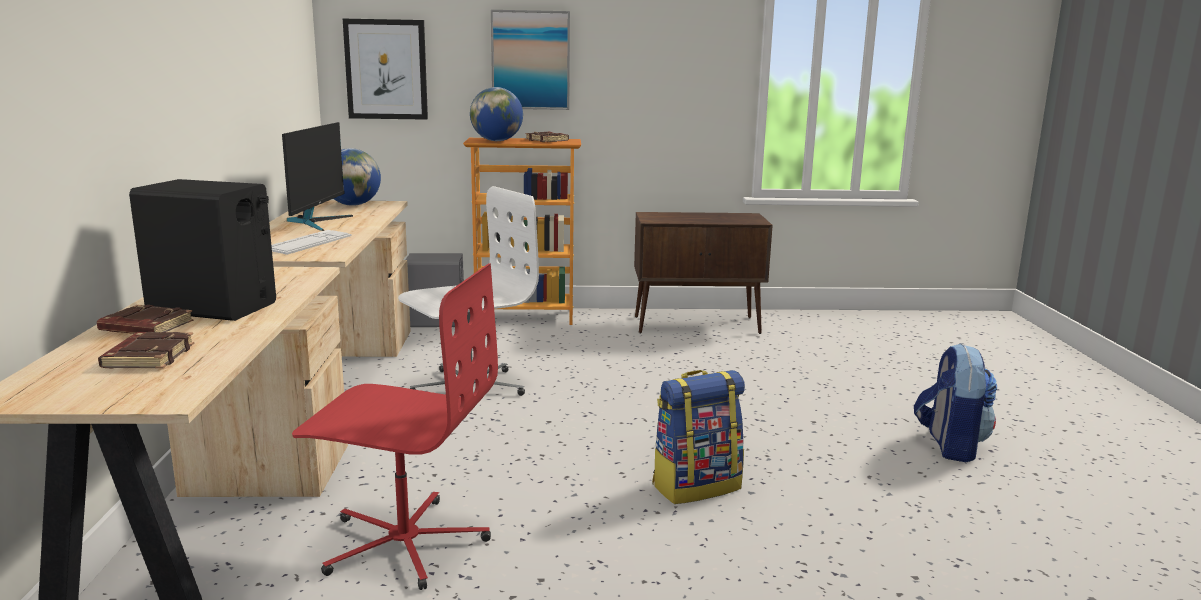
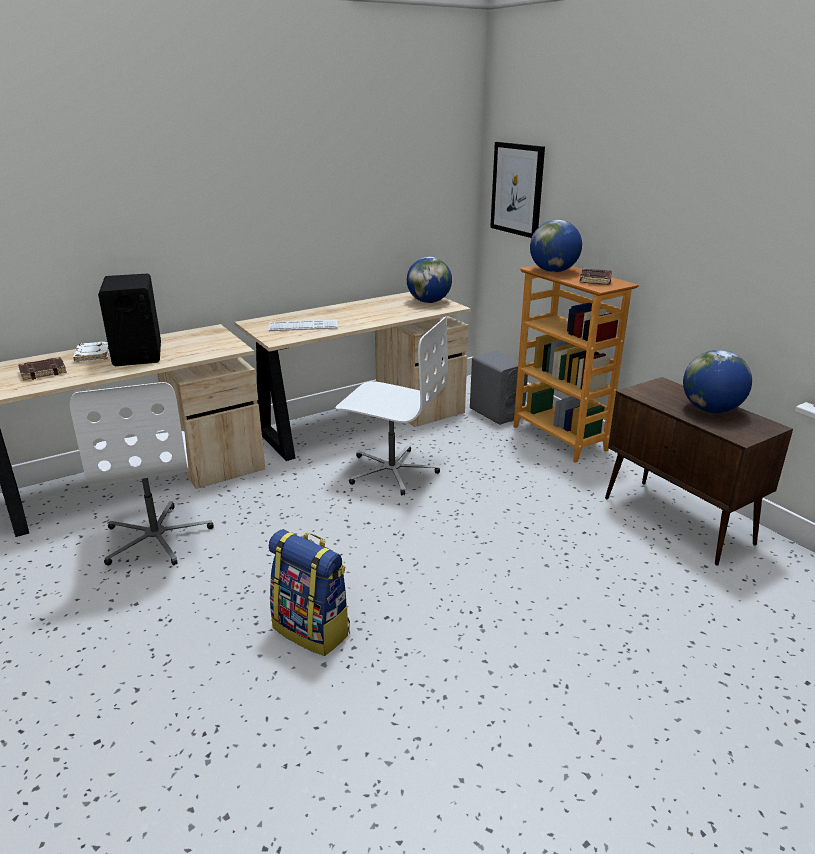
camera: 60 degrees right, 10 degrees up
(145, 327) = (92, 355): brown book -> white book
(316, 222) = (362, 310): monitor -> none
(404, 542) = (157, 537): red office chair -> white office chair
(530, 60) = (615, 194): picture -> none
(708, 217) = (711, 410): none -> globe
(950, 446) = (561, 797): backpack -> none

